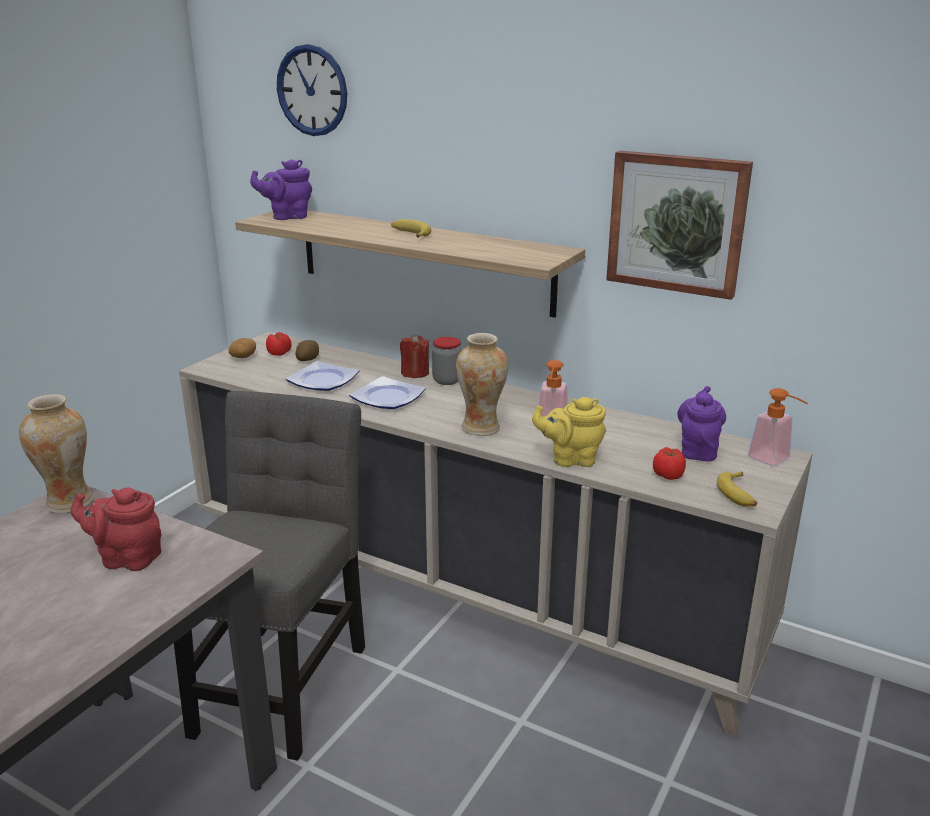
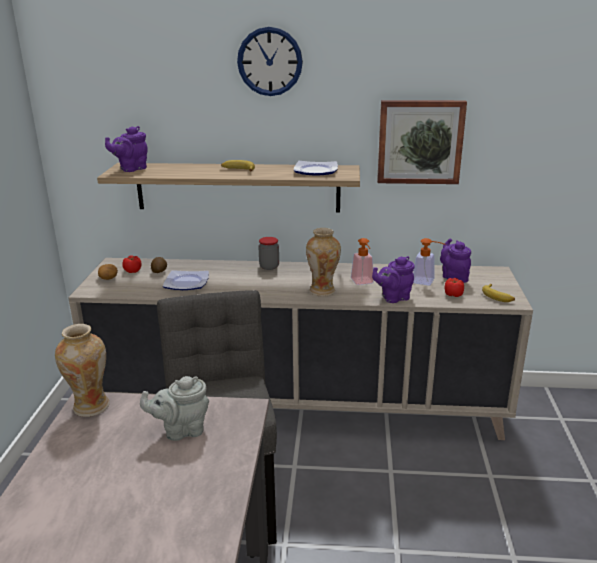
camera: 25 degrees left, 0 degrees up
(127, 558) = (181, 430): red teapot -> grey teapot
(312, 90) = (139, 75): wall clock -> wall clock (270, 62)
(389, 398) = (244, 285): plate -> plate (316, 171)
(415, 373) = (243, 266): red candle -> none
(571, 459) = (393, 298): yellow teapot -> purple teapot
(775, 460) = (496, 274): soap dispenser -> soap dispenser (427, 282)

